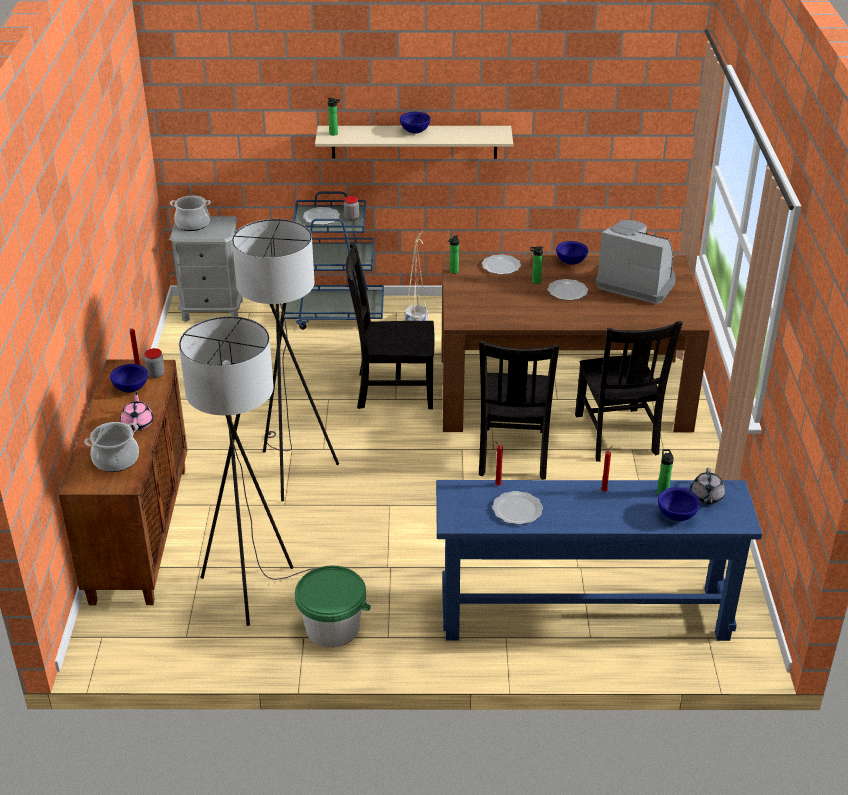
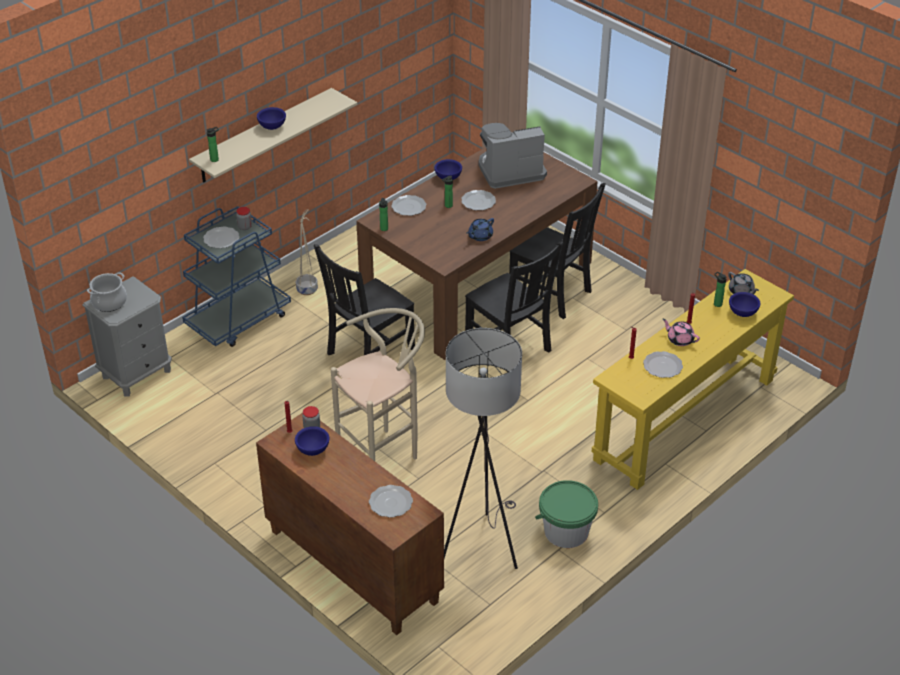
camera: 45 degrees left, 5 degrees up
(116, 460) = (390, 502): cooking pot -> plate
(138, 423) = (361, 469): pink teapot -> pink teapot (680, 339)
(289, 469) = (384, 453): grey floor lamp -> beige stool
(524, 317) = (480, 236): none -> blue teapot
(584, 613) = (685, 419): blue console table -> yellow console table

